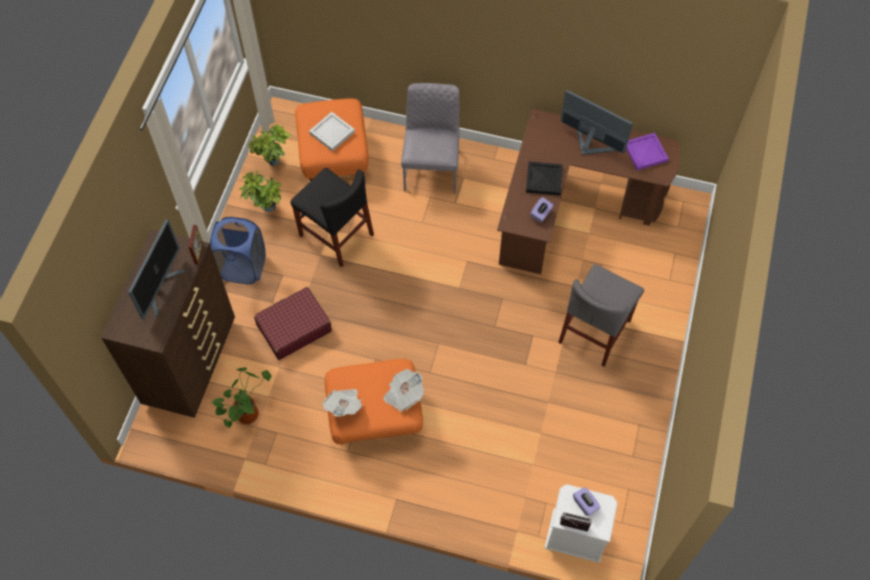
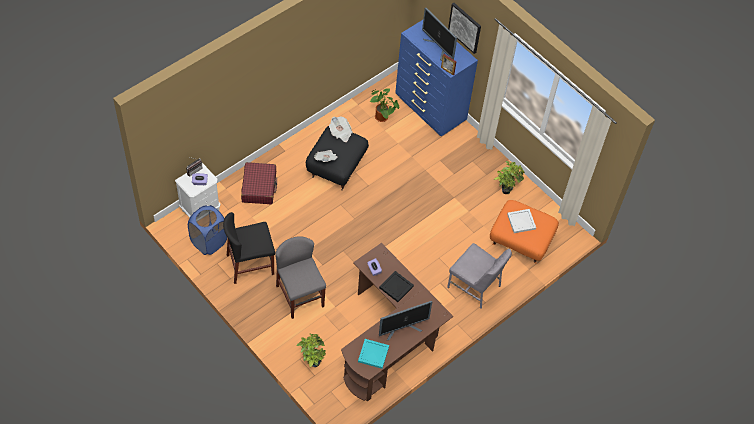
camera: 120 degrees right, 5 degrees down
(121, 241) = (465, 27): none -> picture
(191, 362) = (430, 110): brown dresser -> blue dresser
(243, 267) = (473, 159): blue laundry basket -> blue laundry basket (209, 242)
(273, 164) = (536, 209): potted plant -> potted plant (312, 361)
(293, 328) = (416, 161): red suitcase -> red suitcase (259, 187)
(336, 235) = (462, 211): black chair -> black chair (250, 264)
(374, 416) = (336, 167): orange ottoman -> black ottoman
(645, 152) = (373, 354): purple tray -> turquoise tray

